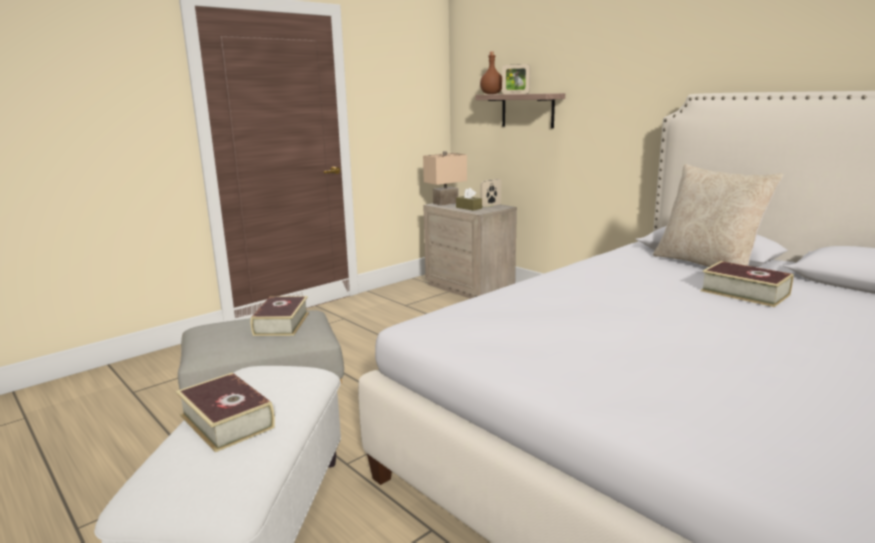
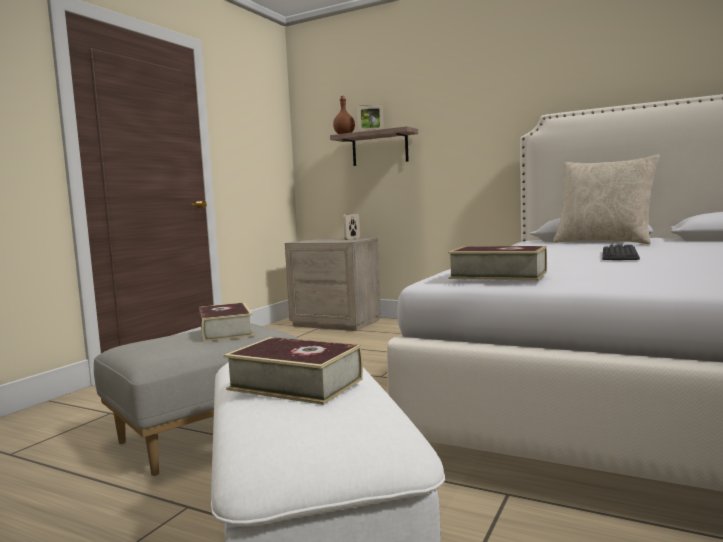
camera: 20 degrees left, 10 degrees down
(445, 203) = (304, 241): beige table lamp -> none
(468, 208) = (334, 241): brown tissue box -> none
(651, 307) = (619, 254): none -> keyboard
(744, 293) = (665, 247): book -> book (498, 275)

